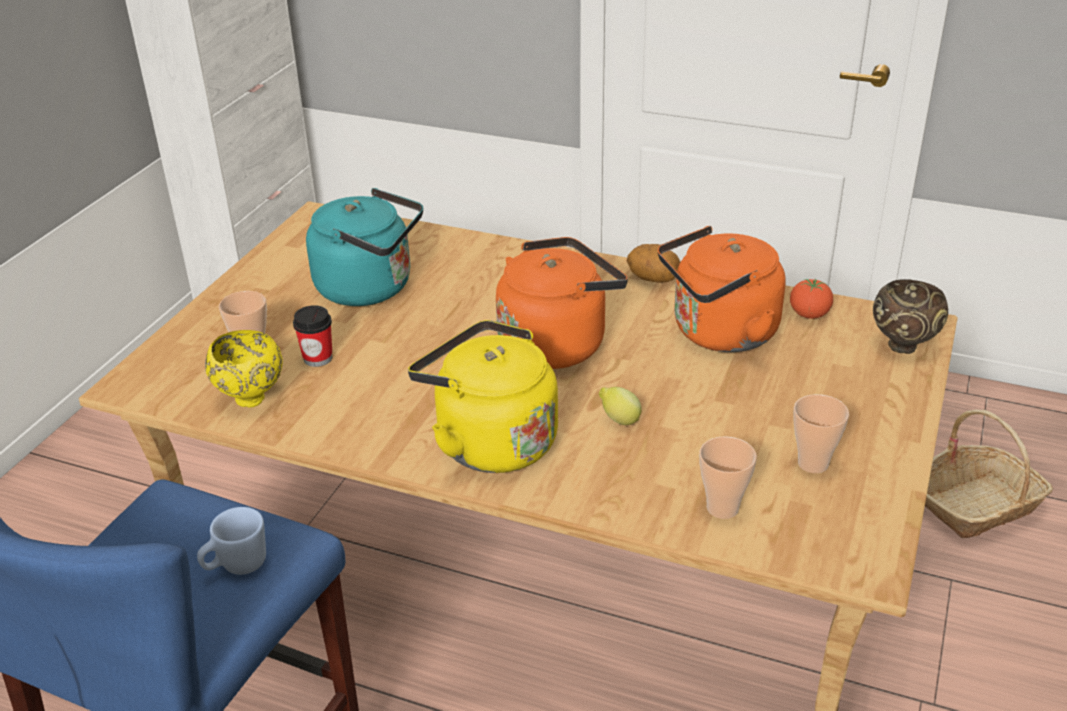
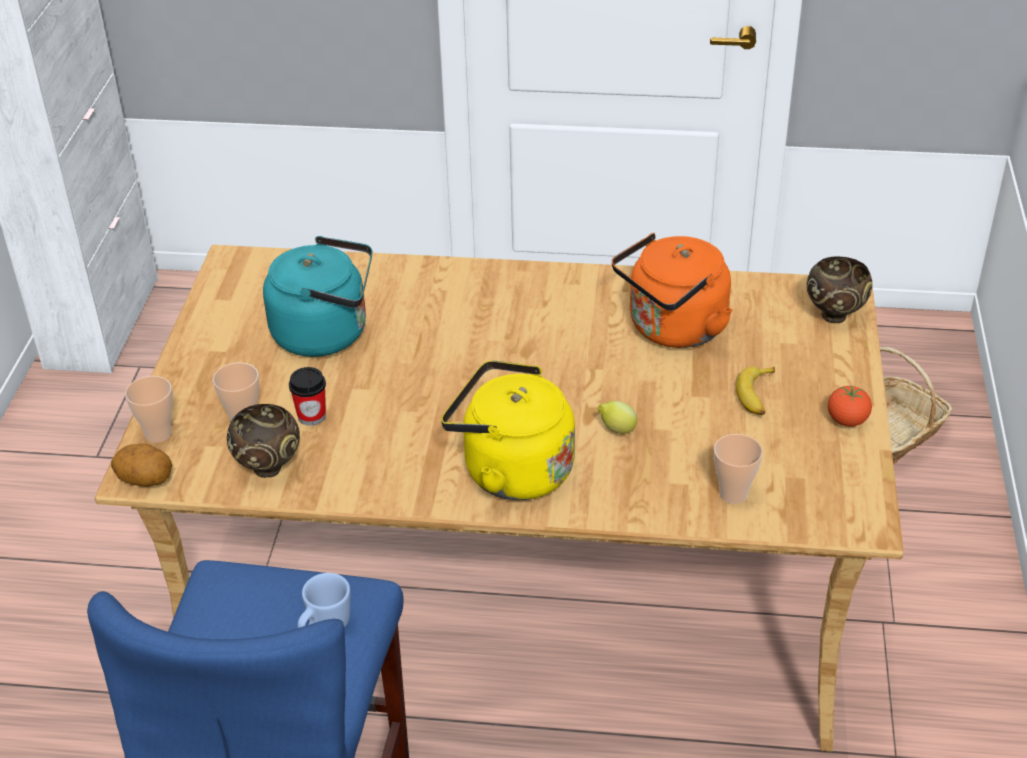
camera: 15 degrees left, 5 degrees up
(252, 399) = (269, 468): yellow bowl -> brown bowl
(557, 343) = (530, 363): orange kettle -> none
(653, 279) = (593, 282): potato -> potato (146, 480)
(787, 412) = (757, 396): none -> banana
(809, 315) = (745, 297): tomato -> tomato (847, 420)
(813, 463) = (793, 440): cup -> cup (158, 434)

